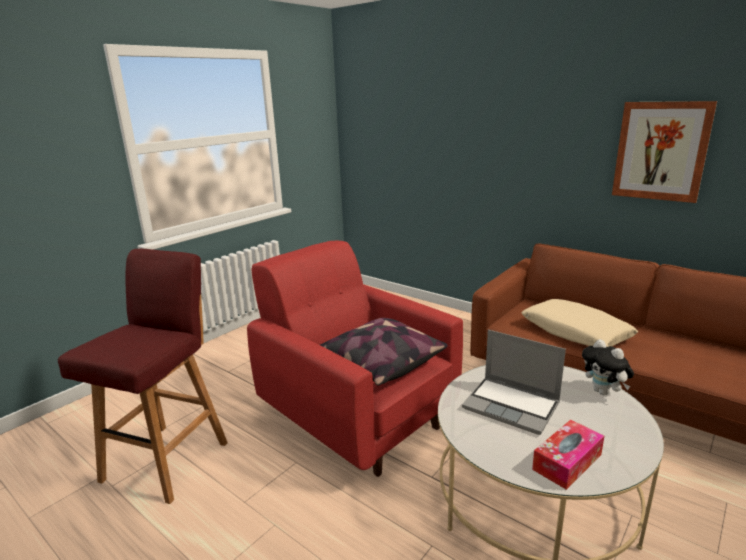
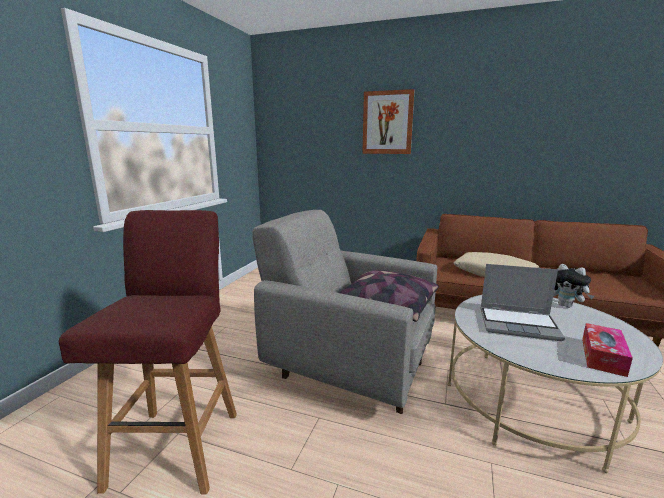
camera: 20 degrees left, 5 degrees down
(357, 418) = (348, 368): red armchair -> grey armchair
(661, 151) = (525, 142): picture -> picture (387, 123)

